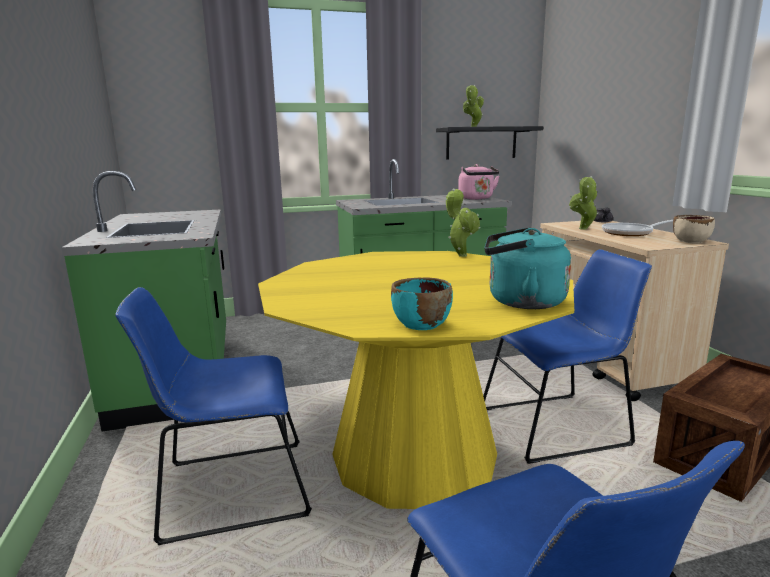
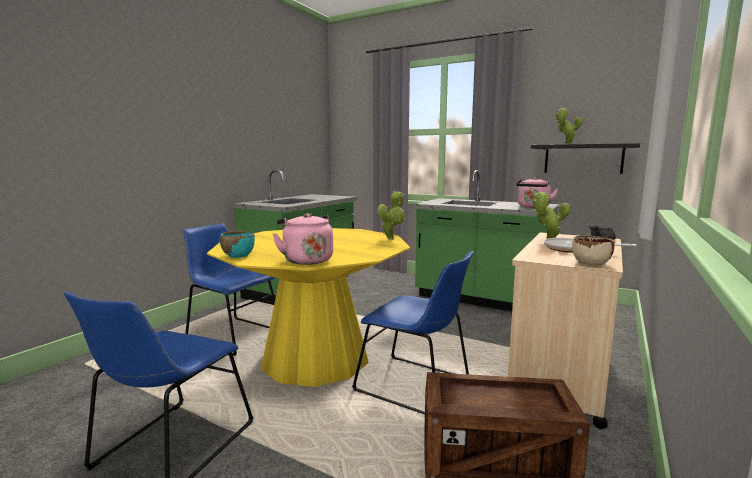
camera: 45 degrees right, 5 degrees down
(521, 302) = (306, 260): turquoise kettle -> pink kettle

